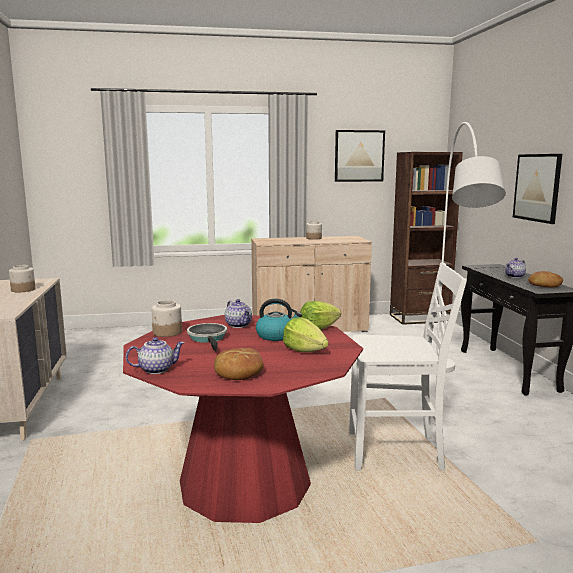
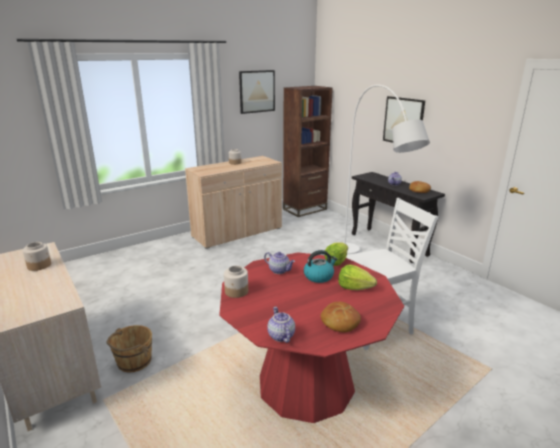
camera: 25 degrees left, 10 degrees up
(88, 417) = (133, 361): none -> brown bucket
(156, 369) = (280, 336): teapot -> teapot turned 60 degrees counterclockwise
(208, 338) = (275, 291): frying pan -> none

